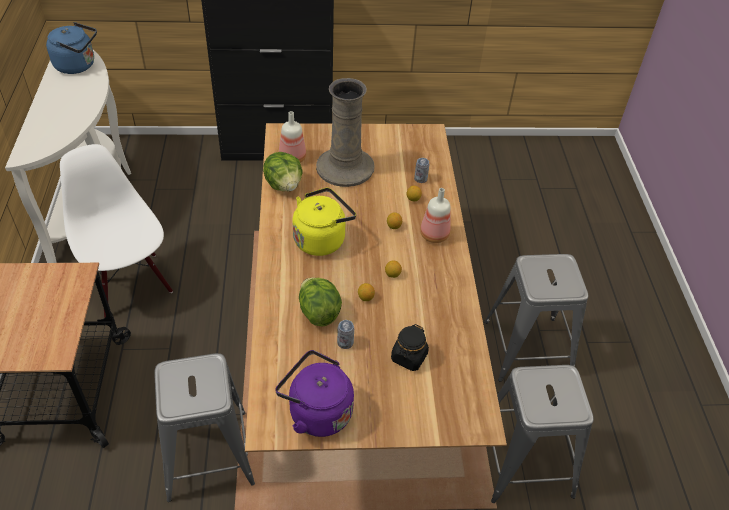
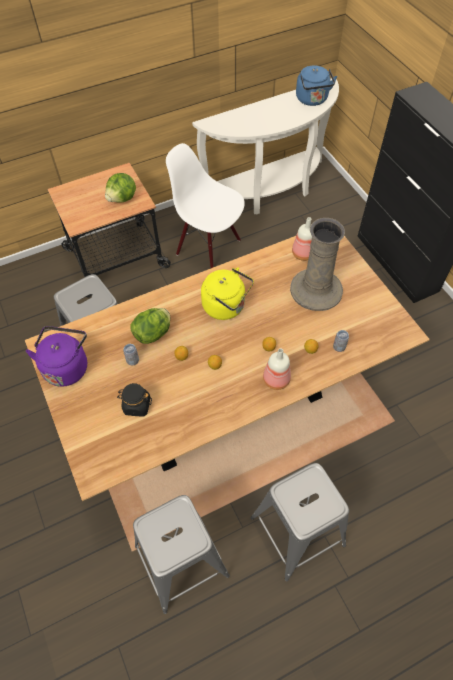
camera: 70 degrees right, 10 degrees up
(129, 285) = (209, 246): white chair -> white chair turned 90 degrees counterclockwise
(284, 185) = (270, 261): lettuce -> lettuce (122, 198)

